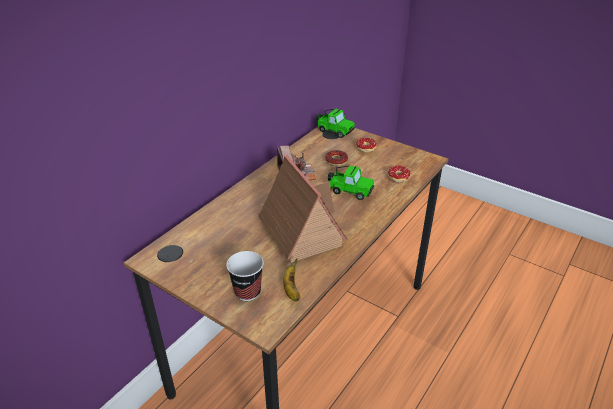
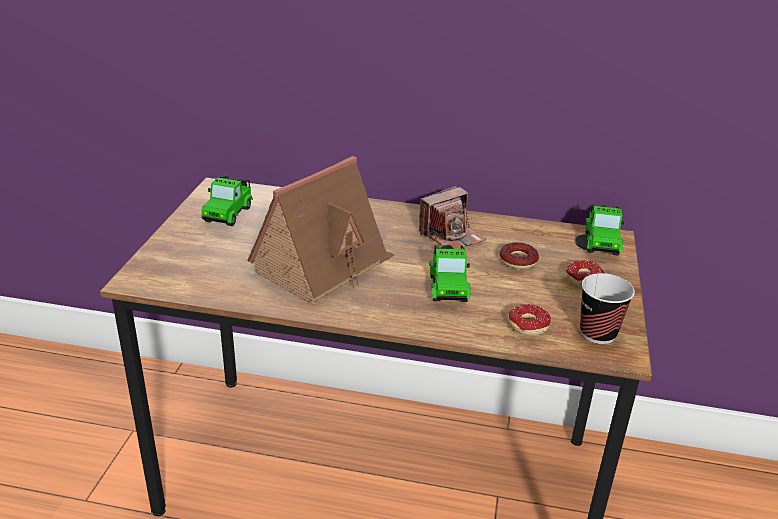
camera: 65 degrees right, 5 degrees down
(198, 259) = (229, 213): none -> toy car
(247, 292) = (189, 256): cup -> cup (597, 333)
(291, 289) = (206, 284): banana -> none

